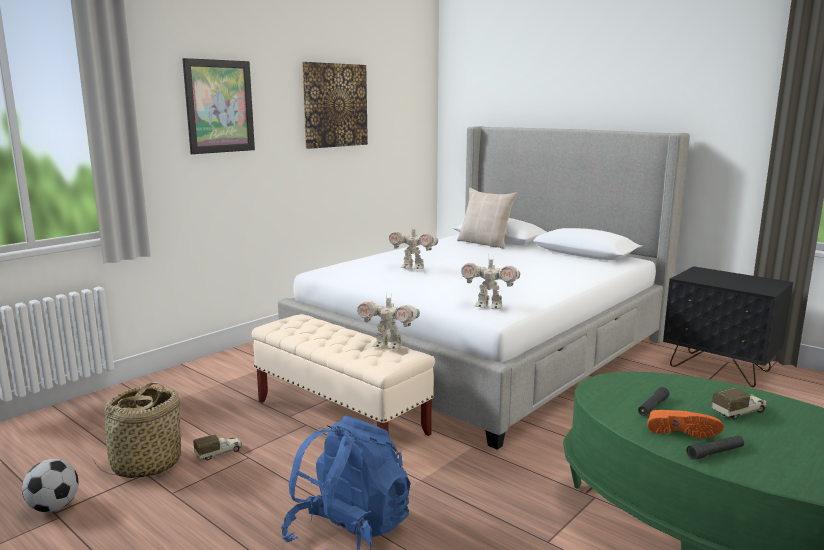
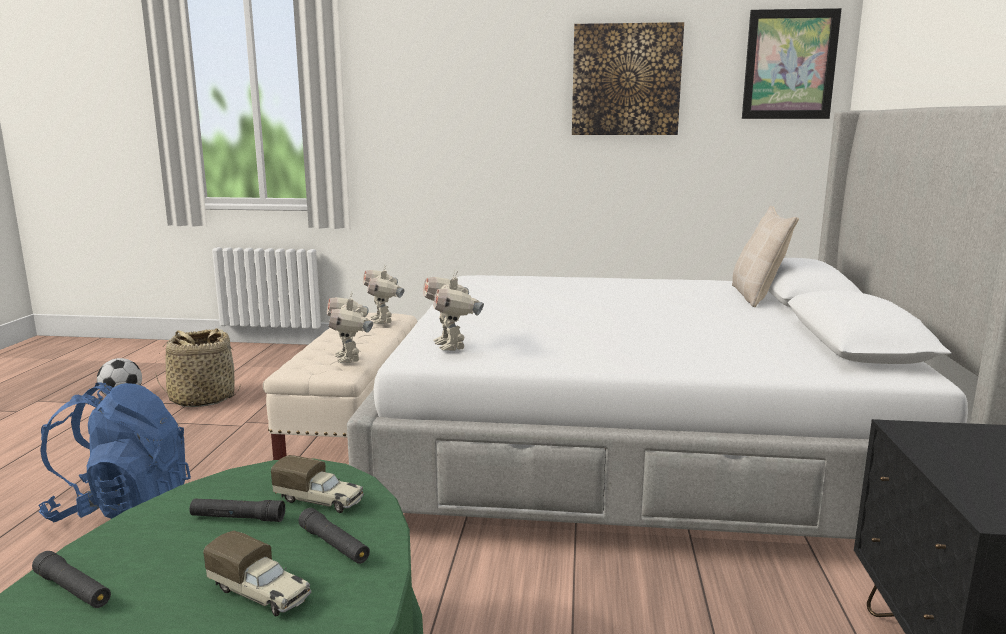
camera: 55 degrees right, 0 degrees up
(219, 106) = (454, 81): picture -> picture (789, 65)
(219, 453) = (240, 414): toy truck -> toy truck (320, 501)
(413, 268) = (548, 294): toy robot -> toy robot (383, 321)
(681, 431) = (149, 552): orange shoe -> none
(698, 391) = (334, 545): none -> black flashlight

